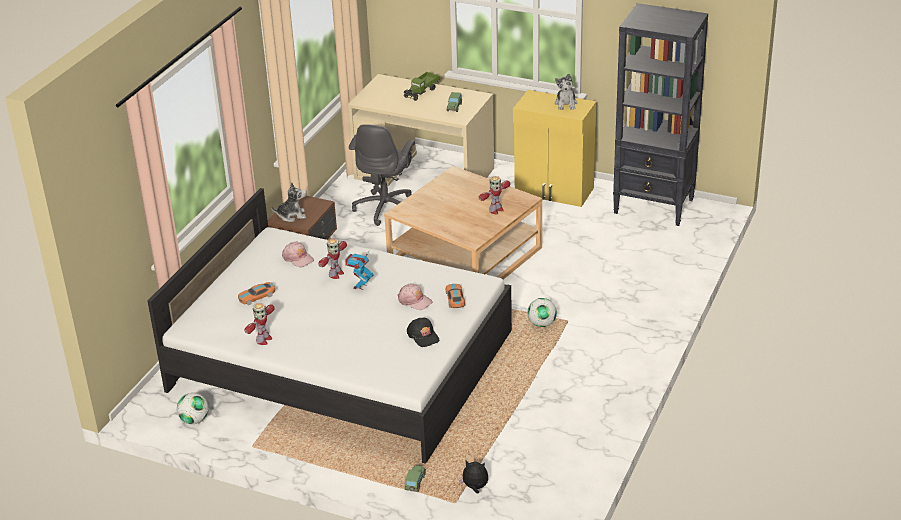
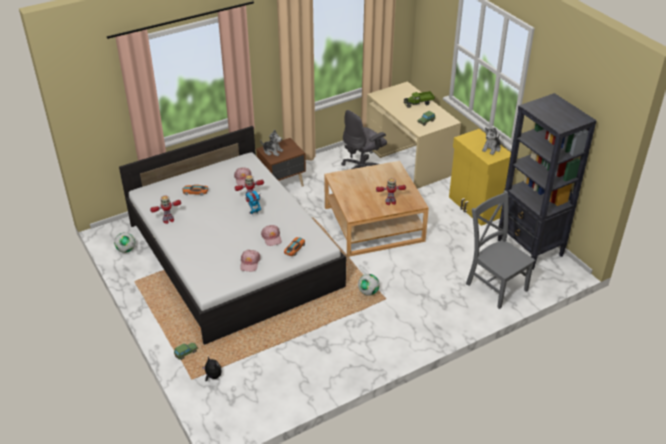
camera: 35 degrees right, 5 degrees up
(423, 336) = (249, 263): black cap -> pink cap
(660, 256) = (495, 285): none -> grey chair

